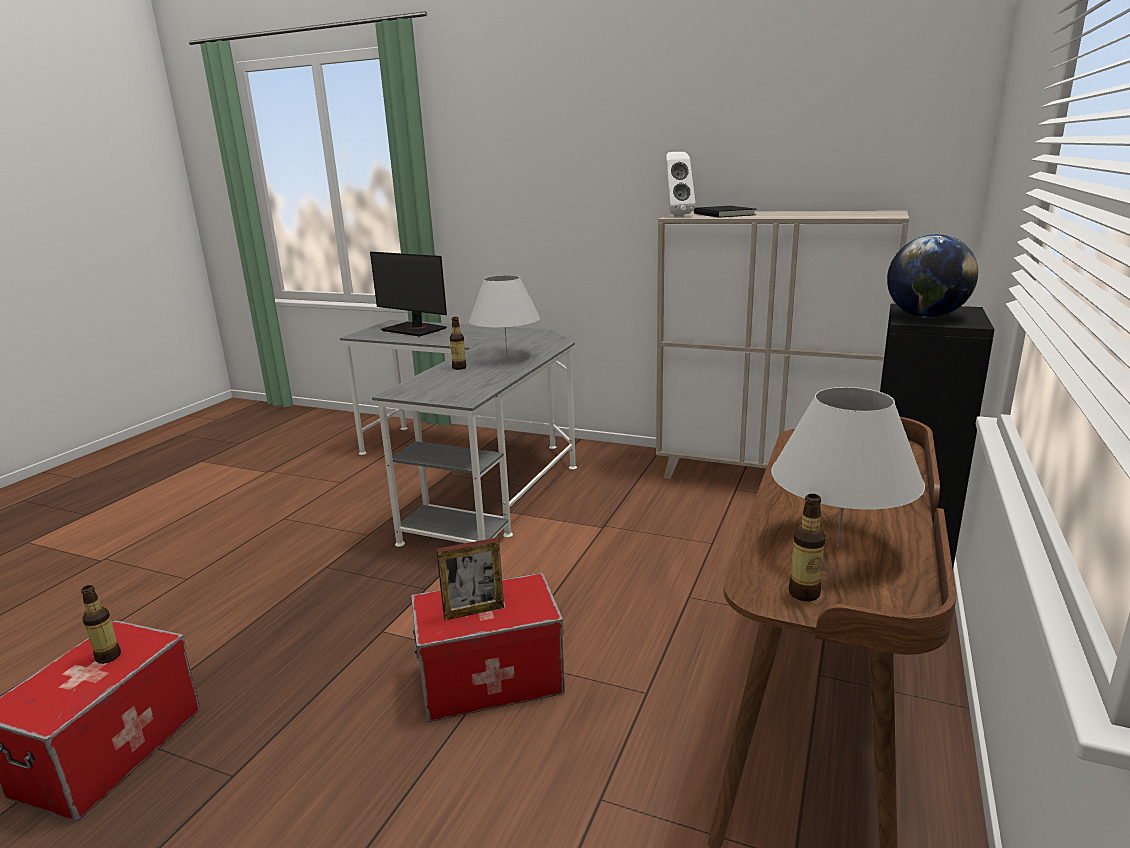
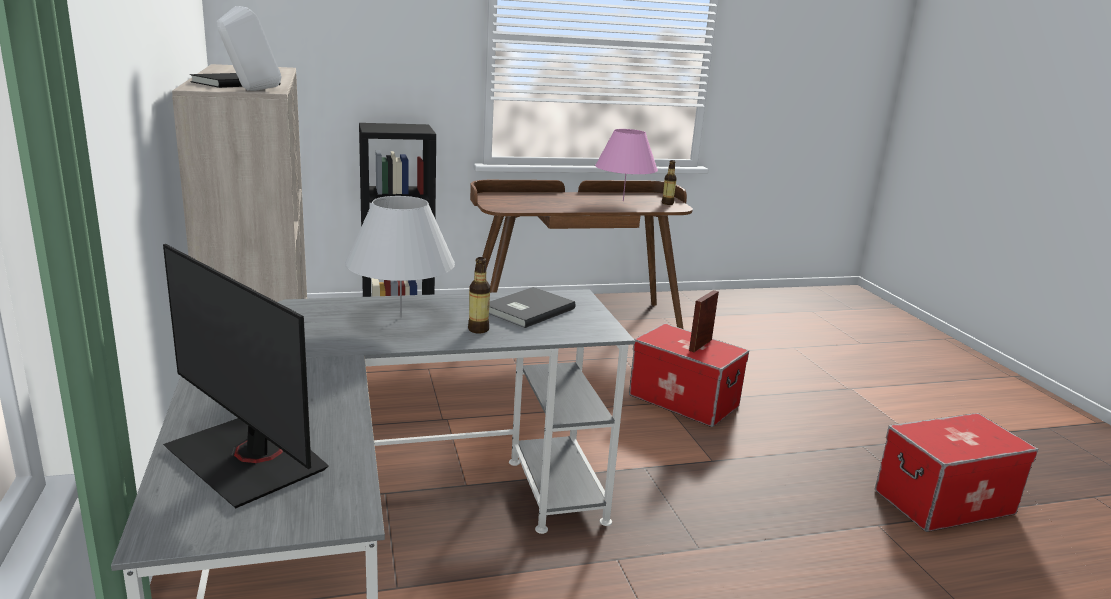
camera: 130 degrees left, 0 degrees up
(108, 657) = (945, 437): bottle -> none
(414, 329) = (248, 459): monitor -> monitor turned 135 degrees clockwise
(466, 382) = (526, 310): none -> grey book
(474, 611) = (700, 345): picture frame -> picture frame turned 90 degrees counterclockwise
(838, 545) = (623, 201): white table lamp -> pink table lamp
(925, 316) = (406, 129): globe -> none

